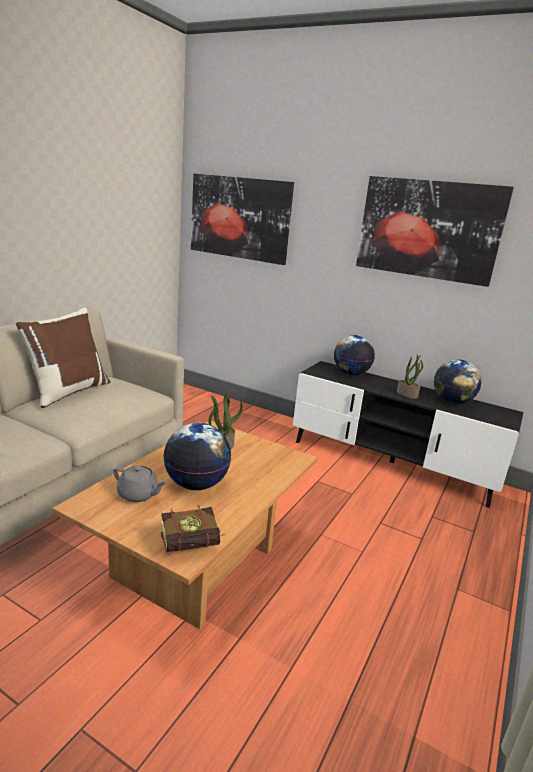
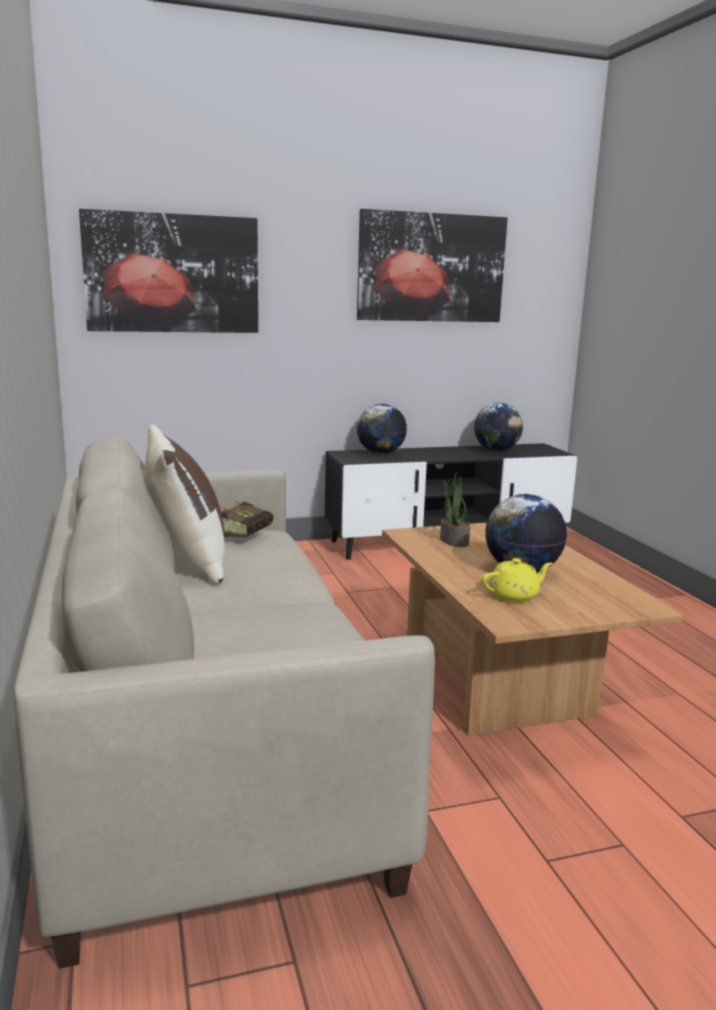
camera: 45 degrees left, 5 degrees down
(138, 495) = (515, 595): grey teapot -> yellow teapot
(196, 545) = (633, 598): book -> book (249, 536)
(407, 394) = (459, 455): potted plant -> none

